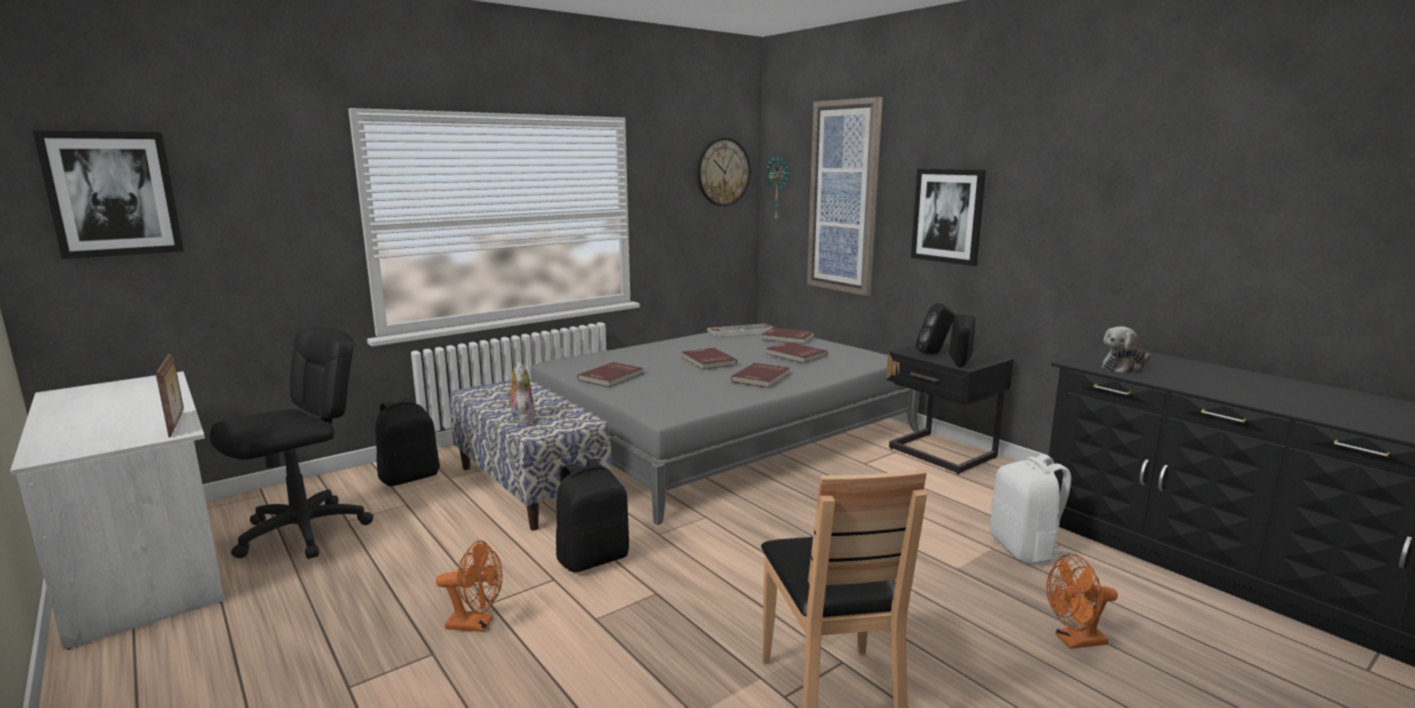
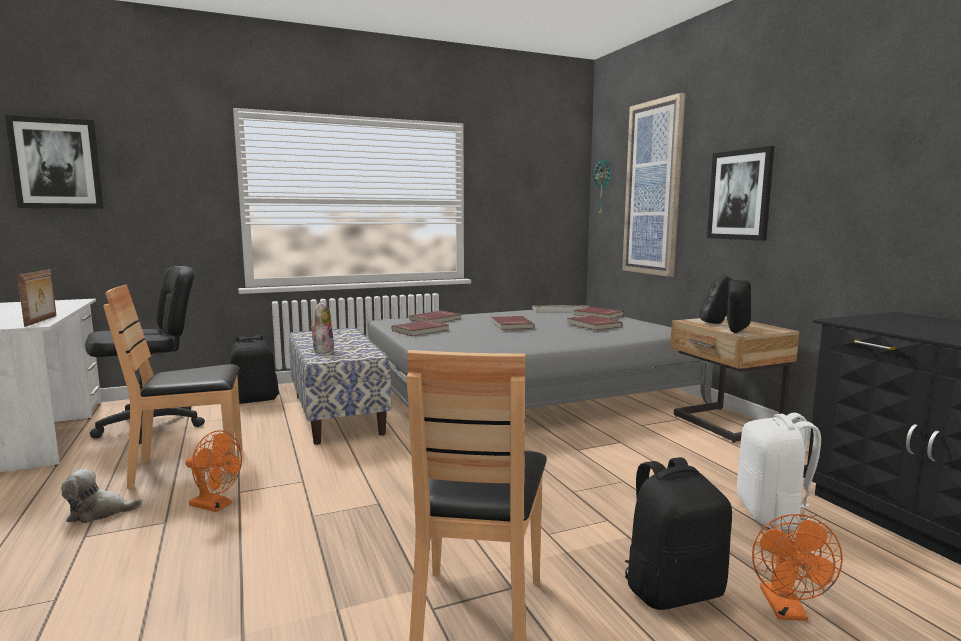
camera: 15 degrees right, 5 degrees down
(405, 581) = (190, 468): none -> brown chair
(593, 558) = (346, 470): black backpack -> black backpack (673, 590)
(723, 172) = (554, 173): wall clock -> none
(762, 378) = (549, 338): red book -> red book (436, 319)
(940, 454) = (724, 425): black nightstand -> beige nightstand
(1074, 641) = (787, 610): orange fan -> orange fan turned 90 degrees counterclockwise
(1124, 367) = (897, 325): plush toy -> plush toy (99, 512)

